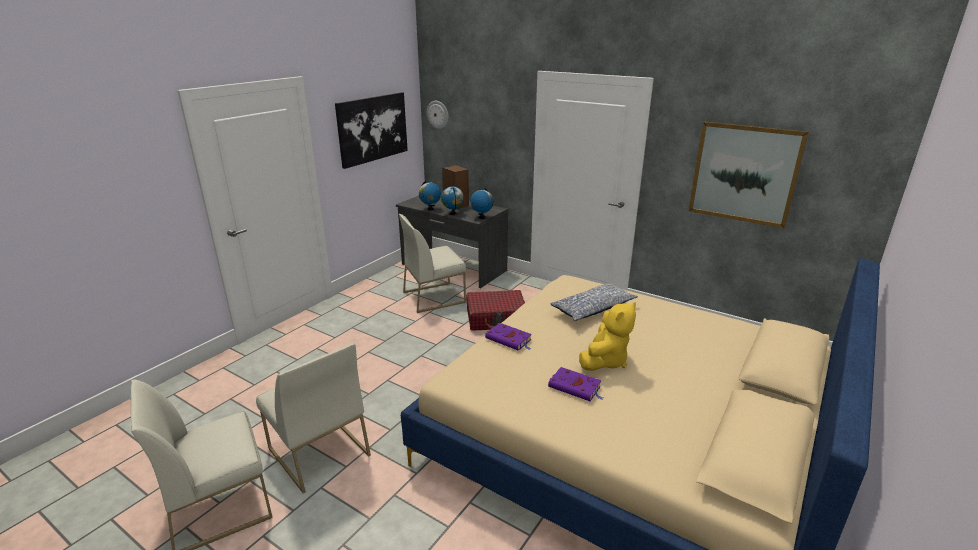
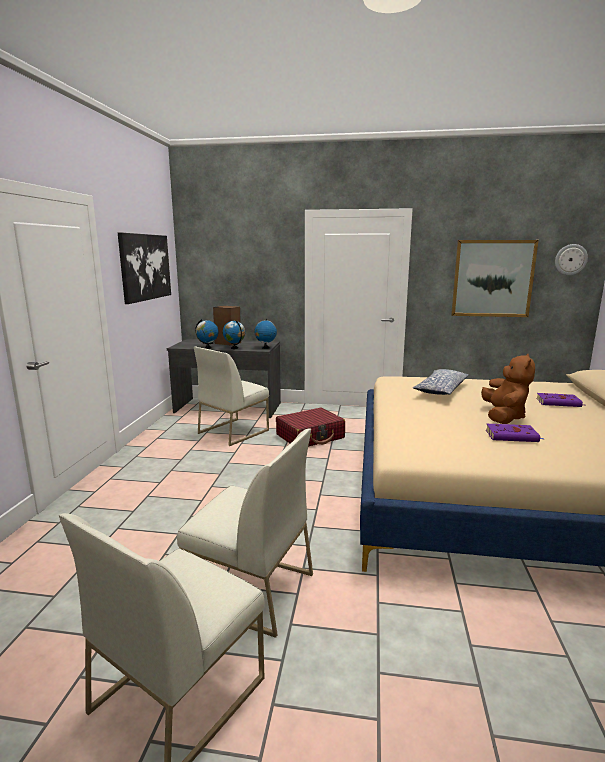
camera: 25 degrees left, 10 degrees down
(438, 114) = (197, 260): wall clock -> wall clock (570, 259)
(509, 339) = (409, 418): purple book -> purple book (559, 403)
(605, 361) = (503, 417): yellow plush toy -> brown plush toy

